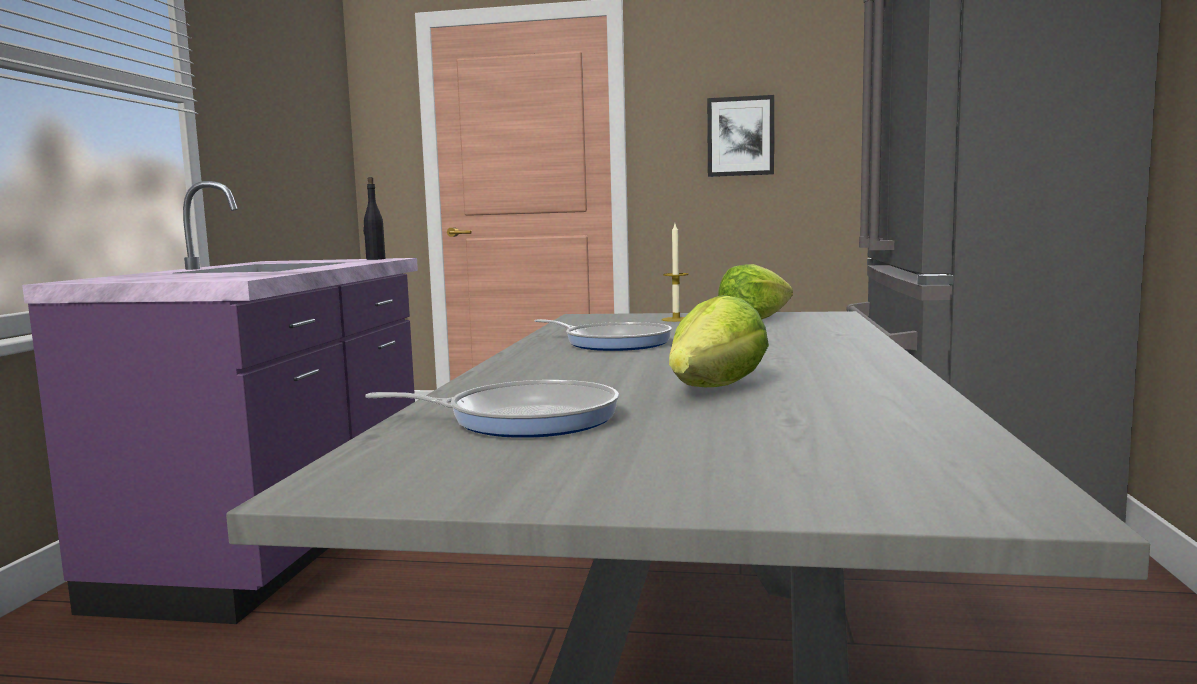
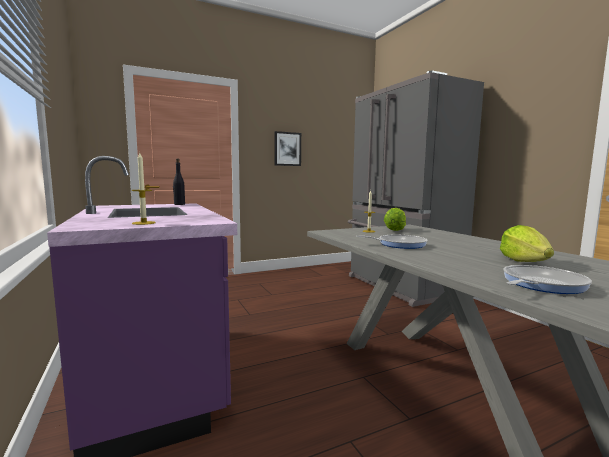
camera: 35 degrees left, 0 degrees up
(154, 278) = (143, 223): none -> candle

